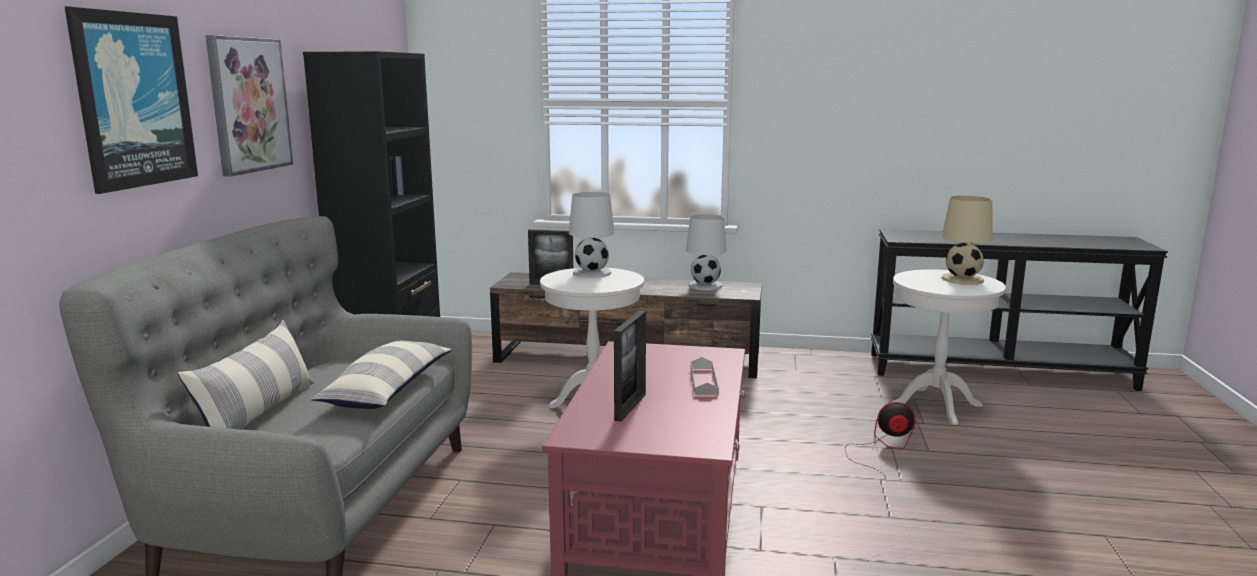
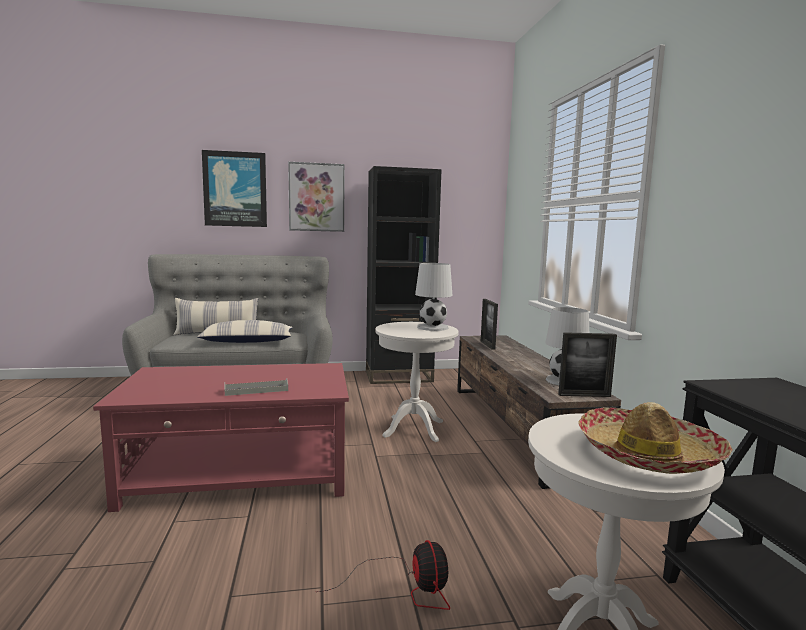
camera: 70 degrees right, 5 degrees down
(630, 407) = (201, 377): picture frame -> picture frame (584, 395)
(961, 279) = (648, 454): beige table lamp -> hat

